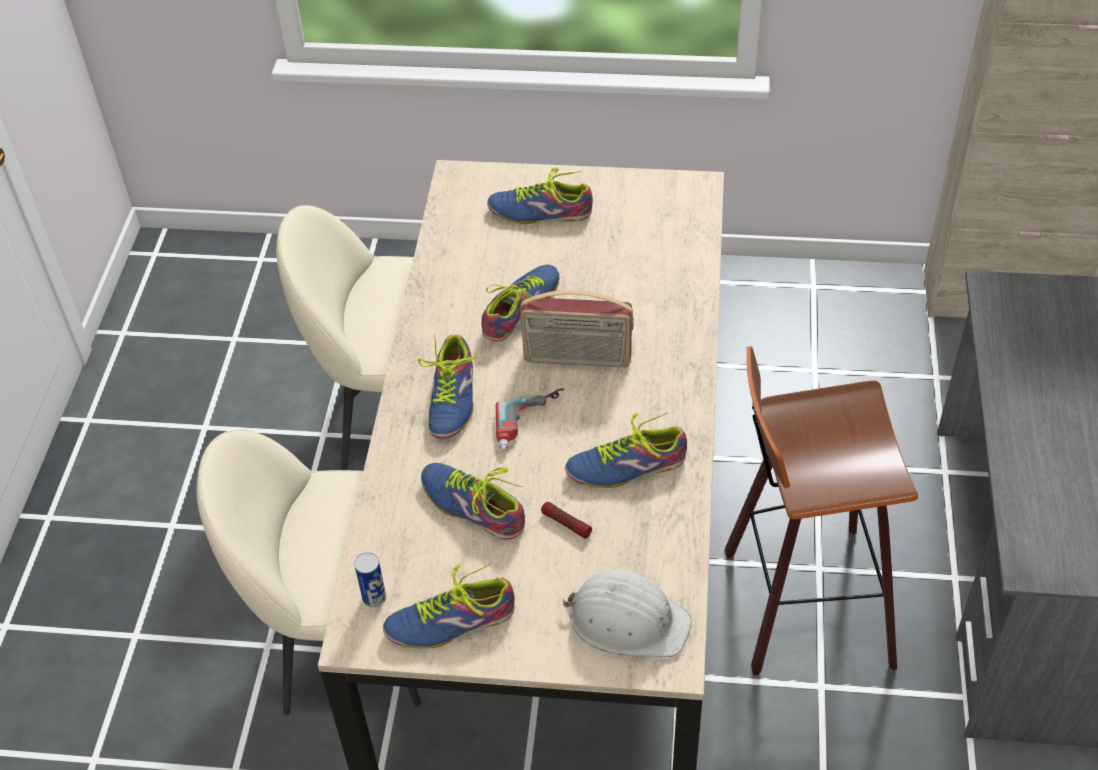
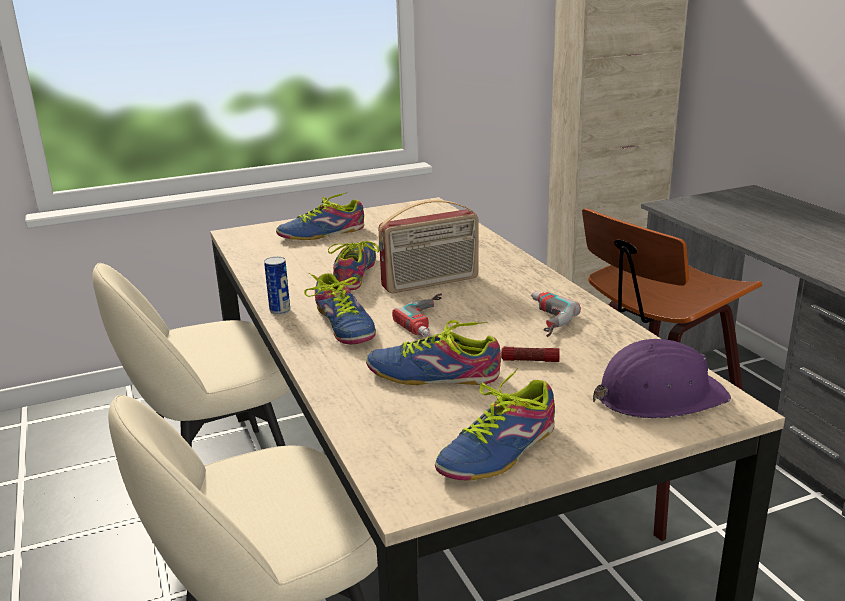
camera: 30 degrees left, 25 degrees down
(374, 598) = (398, 461): can -> can (280, 310)
(627, 467) = (540, 320): shoe -> power drill
(627, 620) = (658, 396): white hard hat -> purple hard hat

